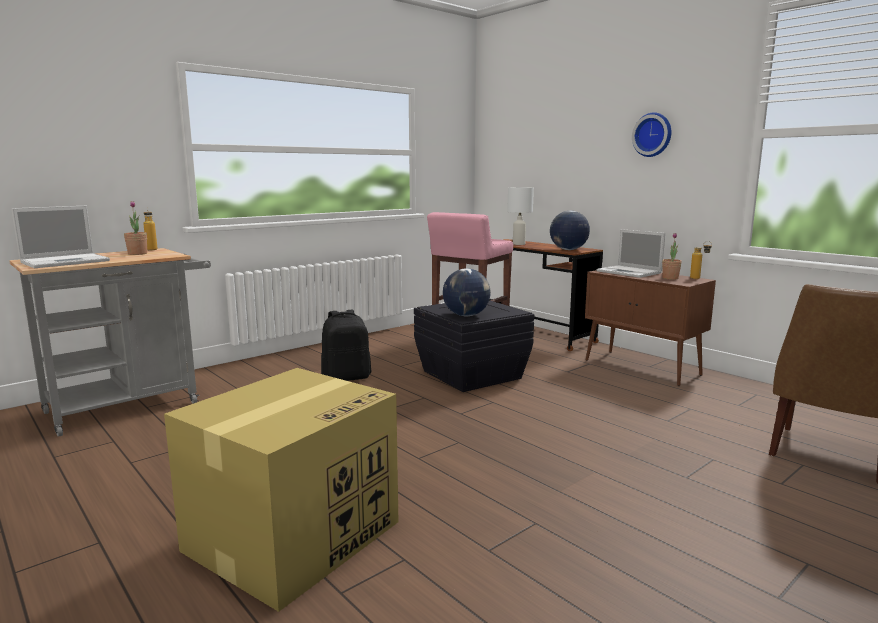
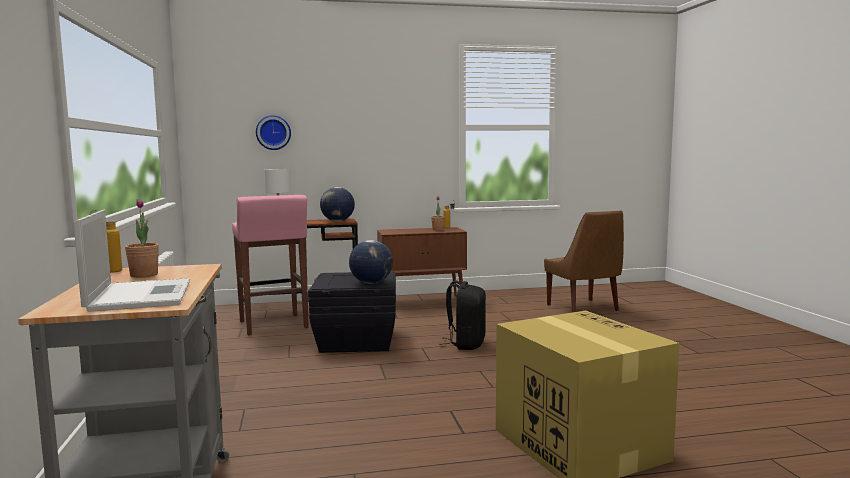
camera: 60 degrees left, 5 degrees down
(346, 377) = (280, 380): black backpack -> black backpack (466, 344)
(630, 272) = (404, 231): laptop -> none
(653, 135) = (387, 125): wall clock -> wall clock (273, 132)

